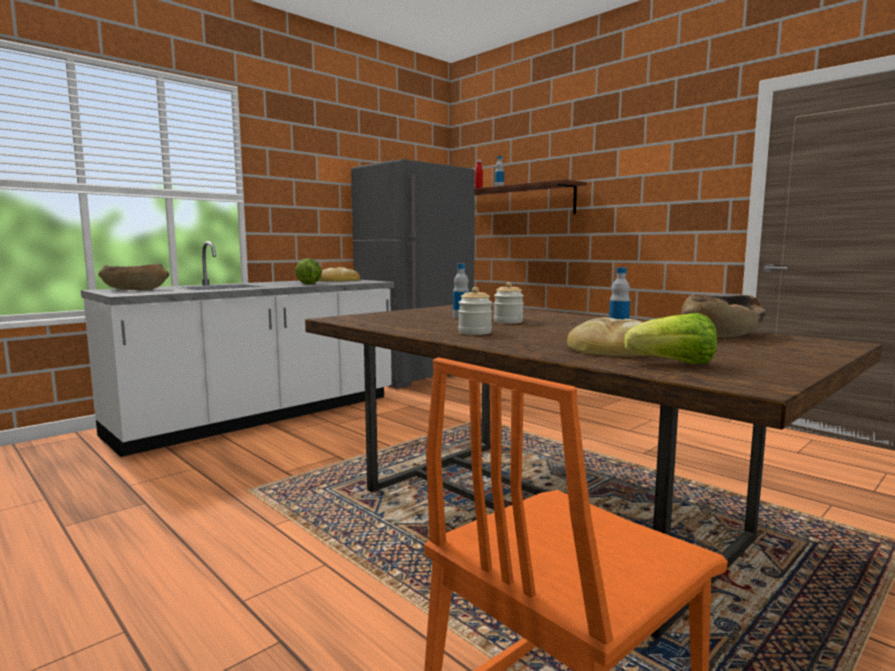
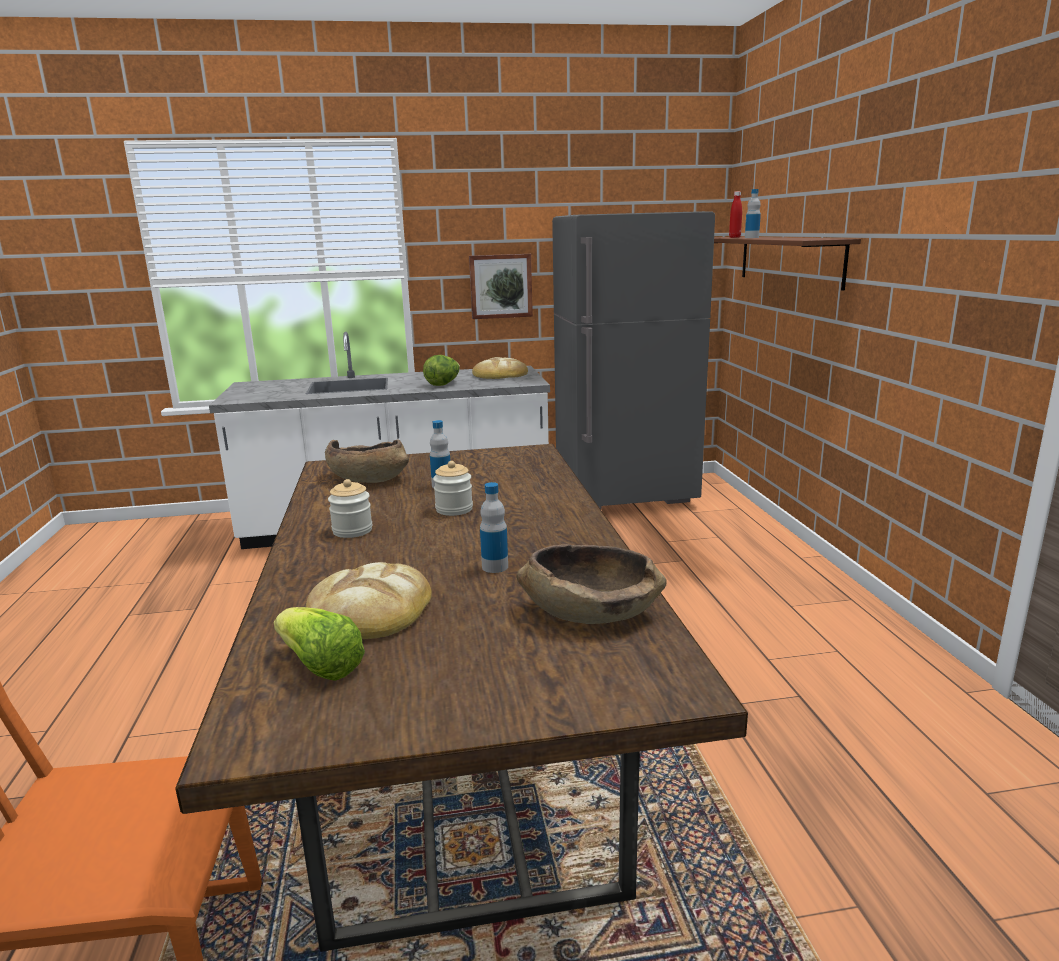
camera: 35 degrees right, 10 degrees up
(135, 289) = (267, 386): brown bowl -> brown bowl (367, 478)
(315, 216) = (500, 286): none -> picture

